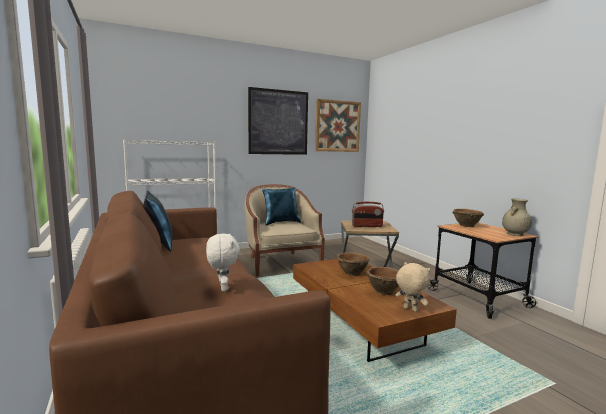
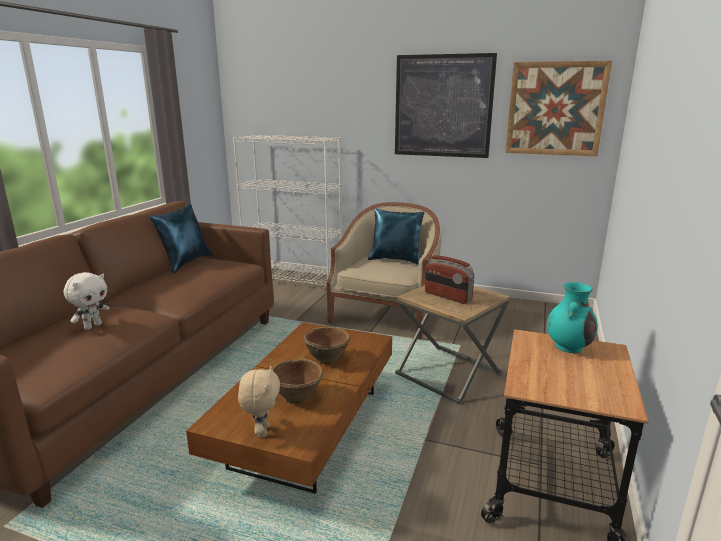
camera: 45 degrees right, 10 degrees up
(466, 225) = (568, 346): brown bowl -> turquoise vase
(515, 234) = (601, 397): beige vase -> none

